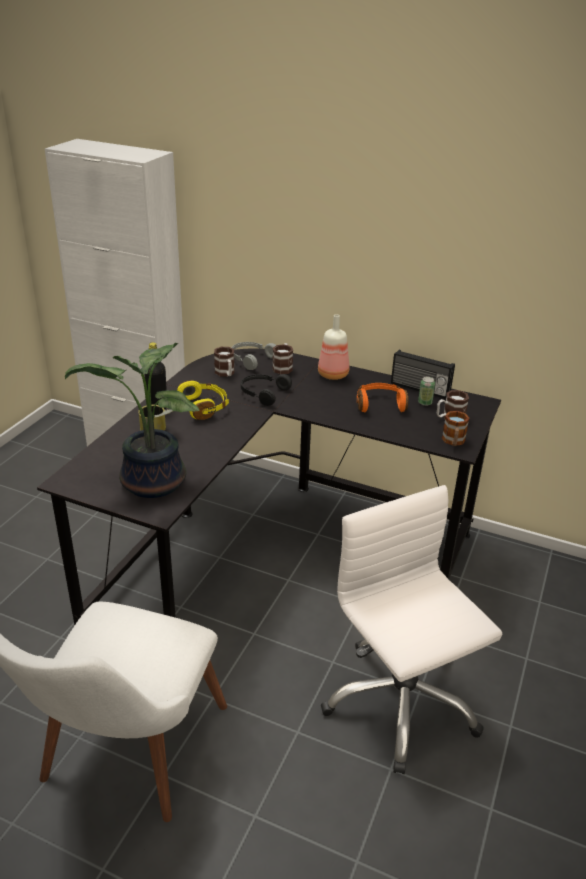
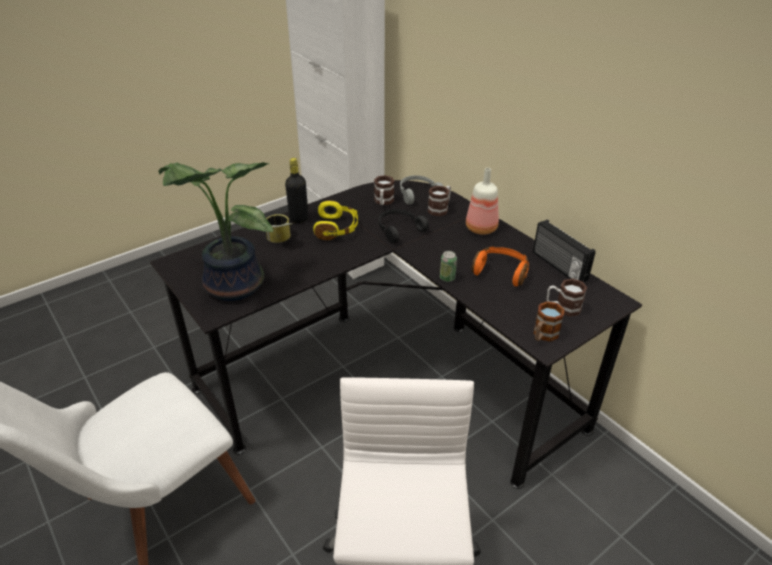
camera: 30 degrees right, 5 degrees up
(425, 403) = (550, 283): can -> can (447, 278)

